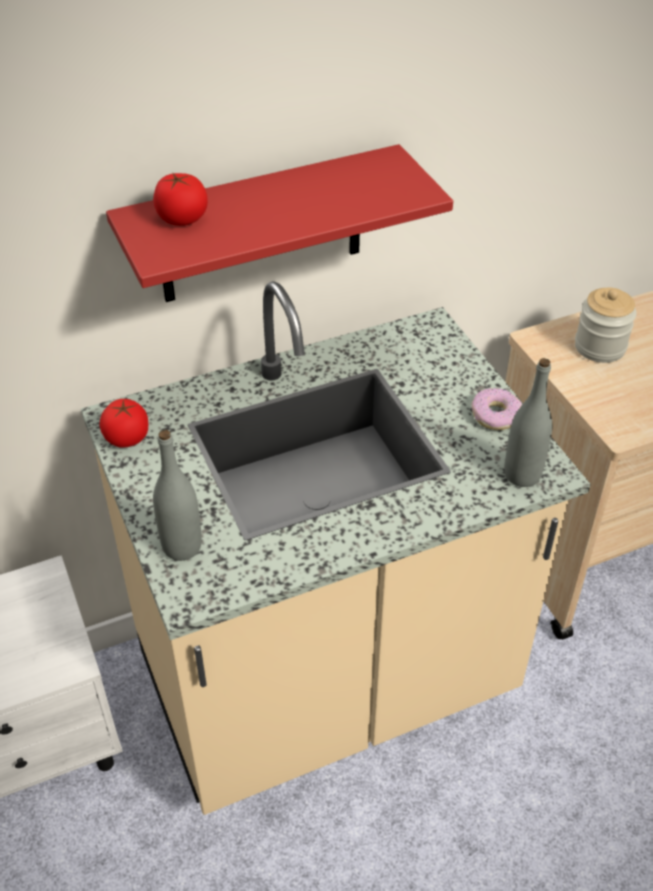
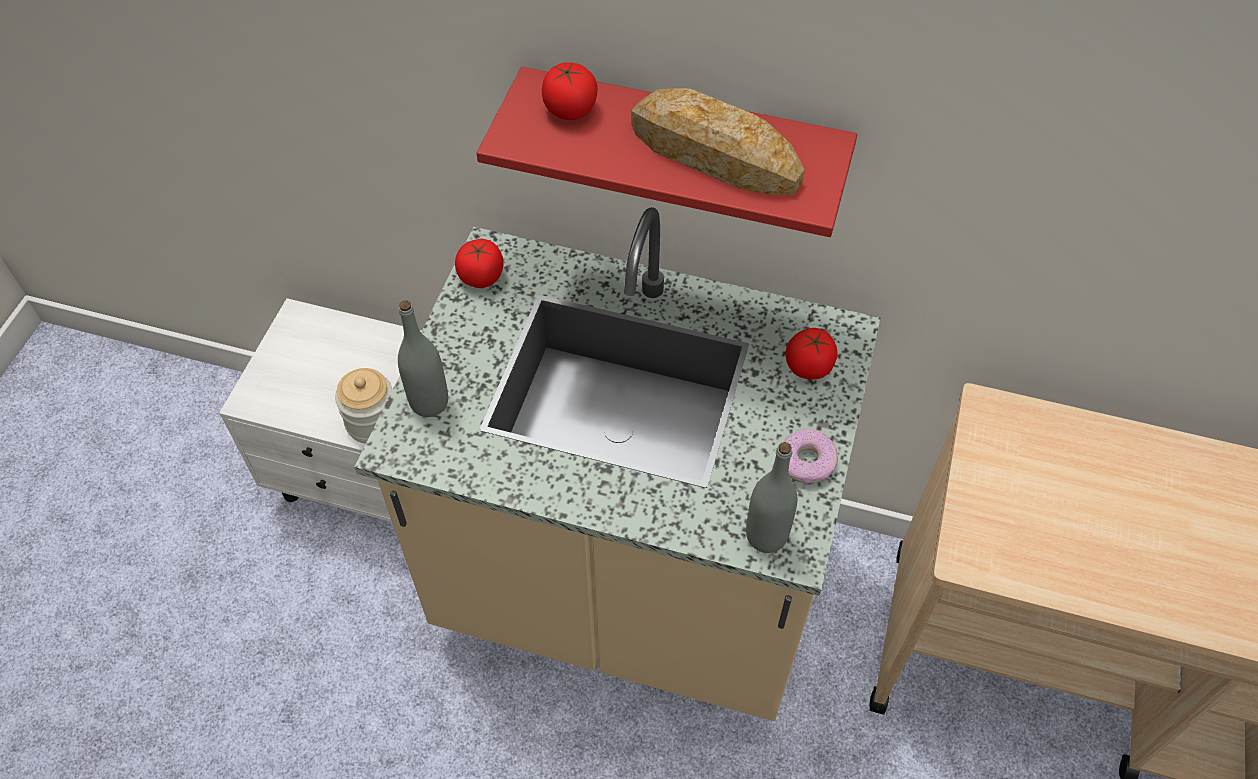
camera: 40 degrees right, 10 degrees up
(322, 196) = (714, 154): none -> bread
(432, 359) = (809, 366): none -> tomato
(600, 347) = (1045, 457): jar -> jar (373, 422)

